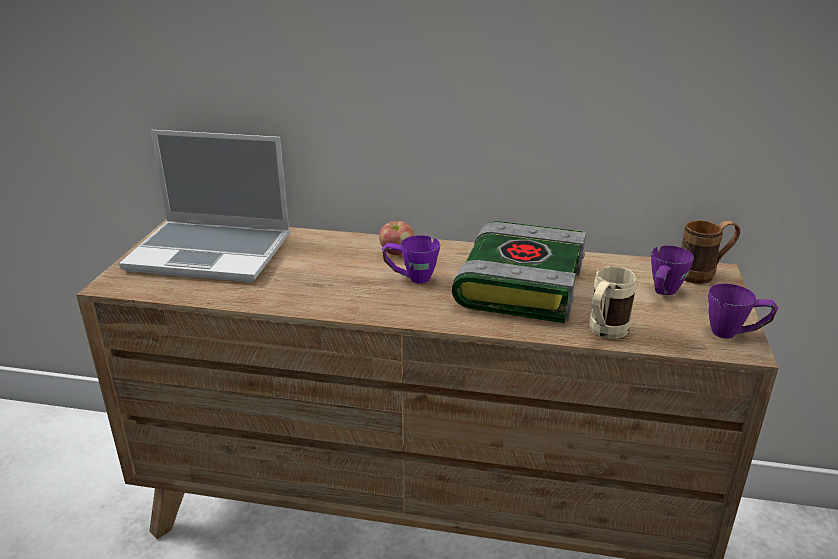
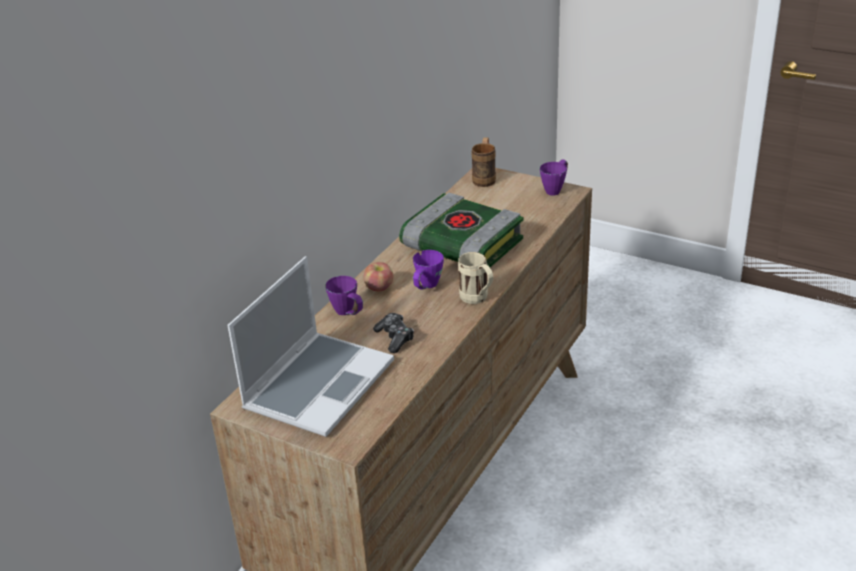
camera: 70 degrees left, 5 degrees up
(302, 277) = (395, 338): none -> game controller
(603, 333) = (536, 229): beige mug -> beige mug (477, 299)
(663, 294) = (501, 198): purple mug -> purple mug (348, 314)

